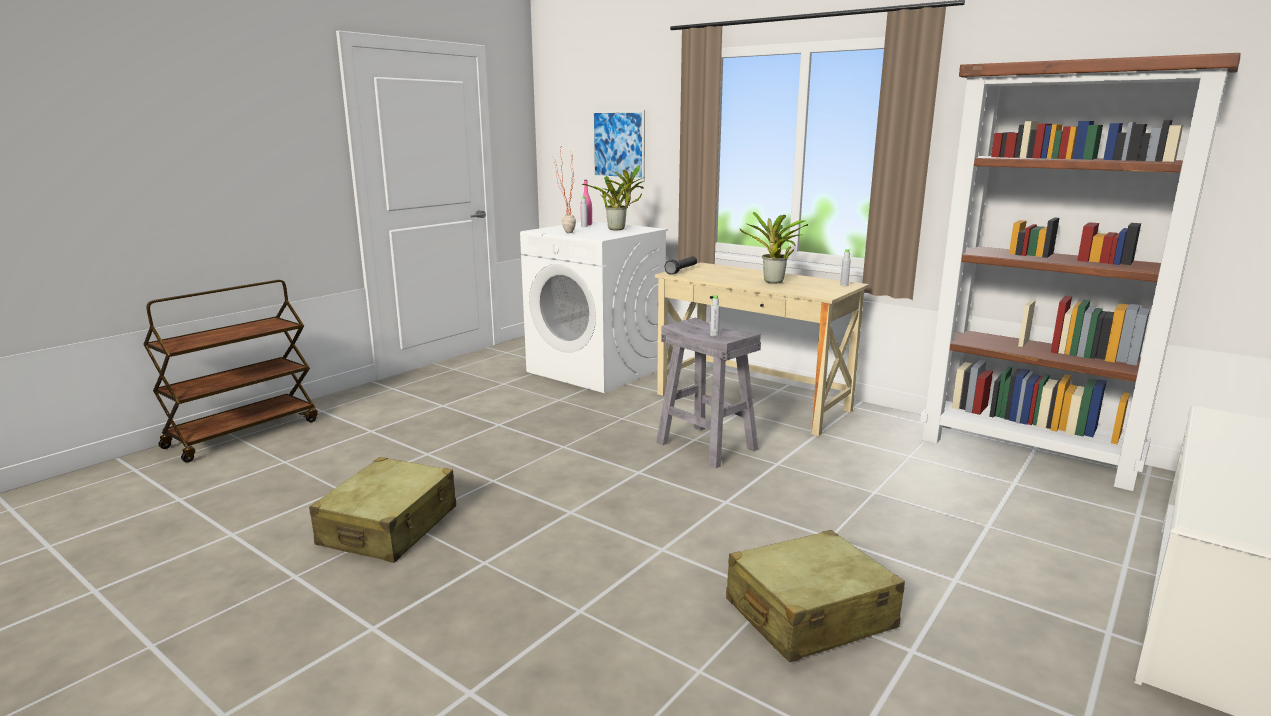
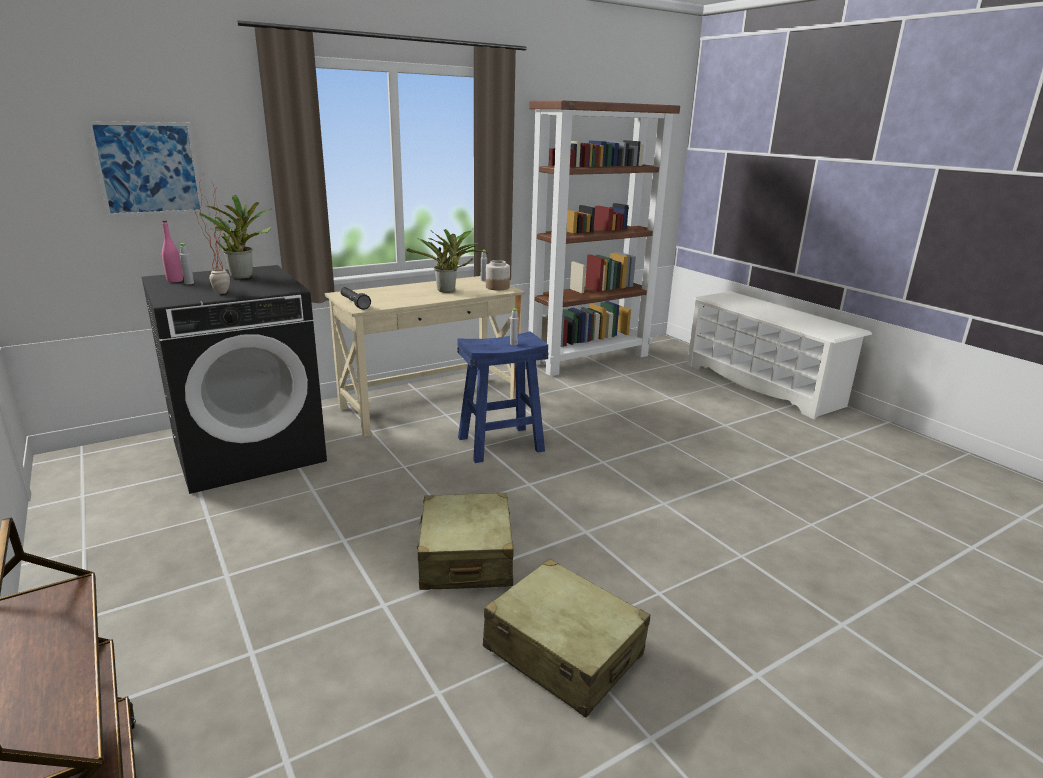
camera: 70 degrees left, 5 degrees up
(597, 370) = (250, 451): white washing machine -> black washing machine
(705, 446) = (500, 444): grey stool -> blue stool
(809, 615) = (755, 474): beige suitcase -> beige suitcase (466, 557)
(823, 291) = (497, 287): none -> jar

